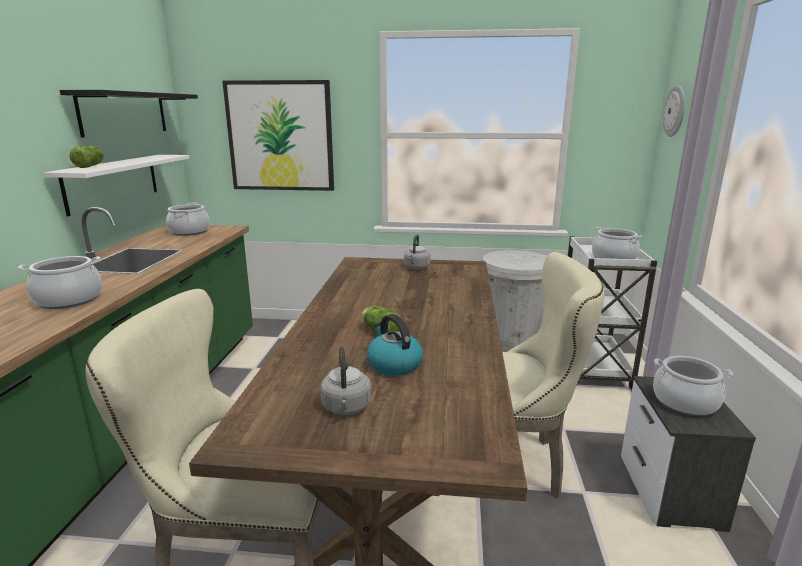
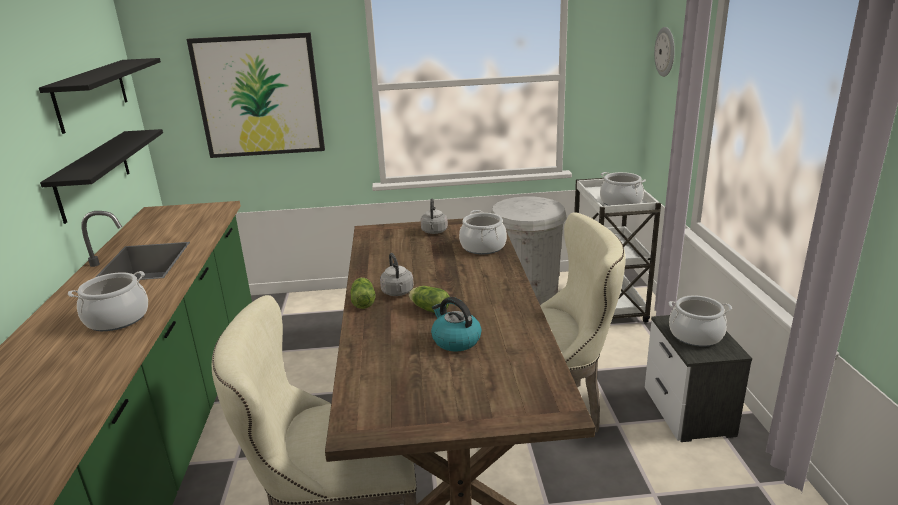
camera: 10 degrees left, 5 degrees up
(91, 166) = (80, 165): lettuce -> lettuce (363, 301)
(113, 182) = (93, 174): white shelf -> black shelf
(189, 232) = (178, 216): cooking pot -> cooking pot (482, 247)
(346, 408) = (432, 386): grey kettle -> grey kettle (398, 292)

